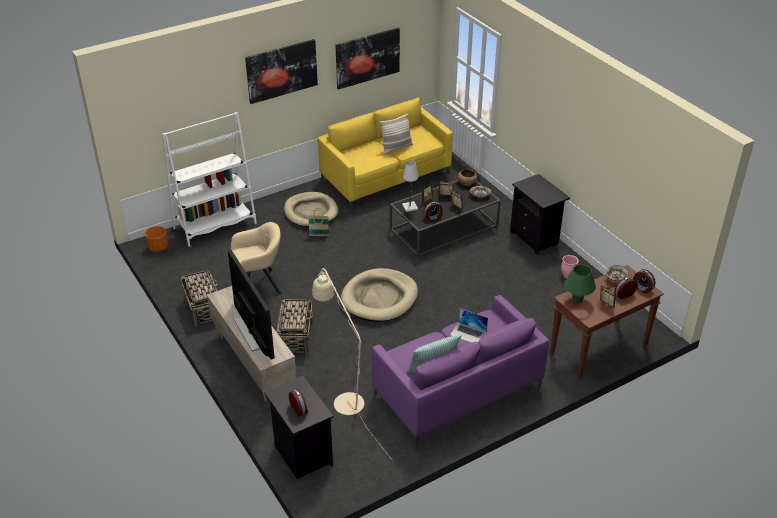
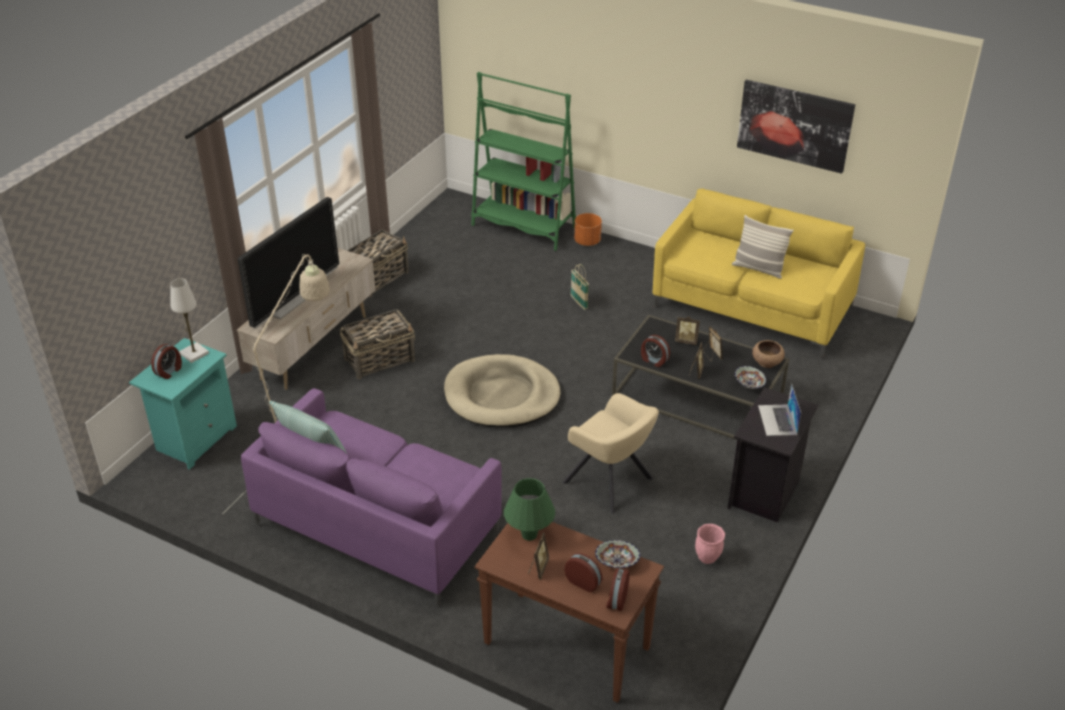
camera: 60 degrees right, 0 degrees up
(158, 247) = (452, 208): orange planter -> orange planter (587, 241)
(215, 226) = (523, 226): white bookcase -> green bookcase
(259, 284) = (448, 297): beige armchair -> beige armchair (611, 482)
(281, 71) = (660, 77): picture -> none
(302, 454) = (195, 439): black nightstand -> turquoise nightstand
(311, 212) = (616, 279): beige dog bed -> none
(410, 207) = (657, 333): white table lamp -> white table lamp (194, 353)
(468, 333) = (414, 466): laptop -> laptop (777, 420)

